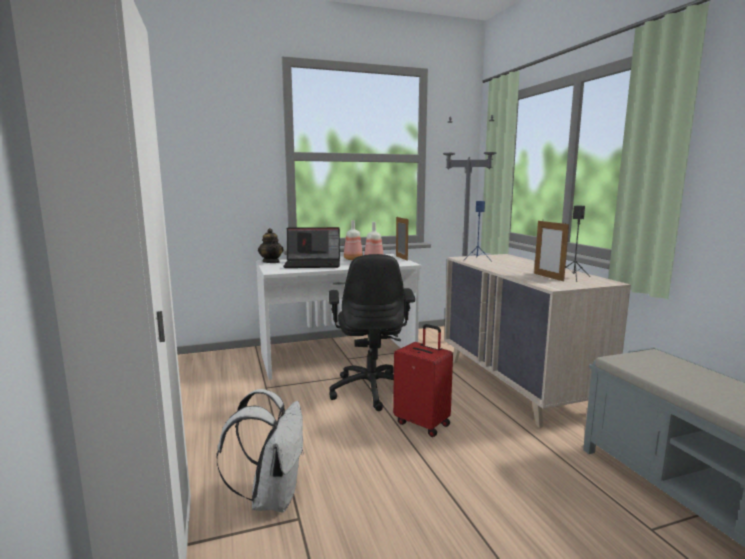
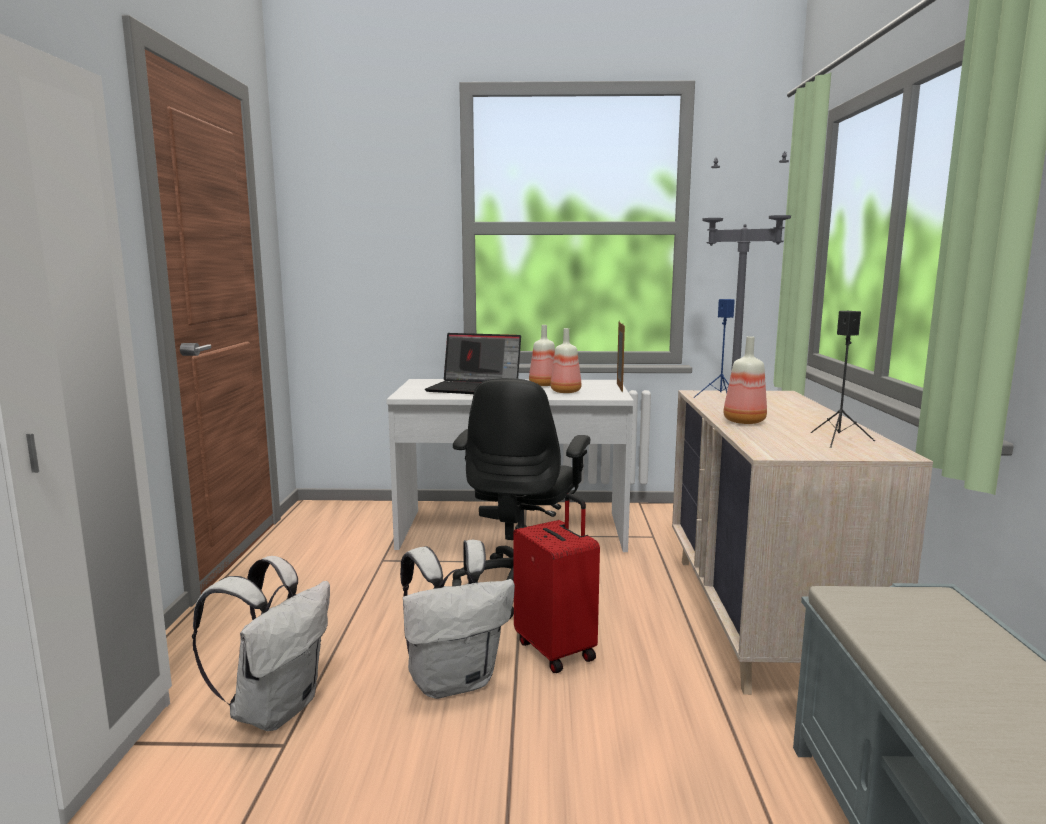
camera: 20 degrees right, 0 degrees up
(271, 262) = (424, 382): teapot -> none
(377, 453) = (454, 680): none -> white backpack
(512, 272) = (743, 421): none -> bottle
(548, 277) = (791, 435): picture frame -> none

